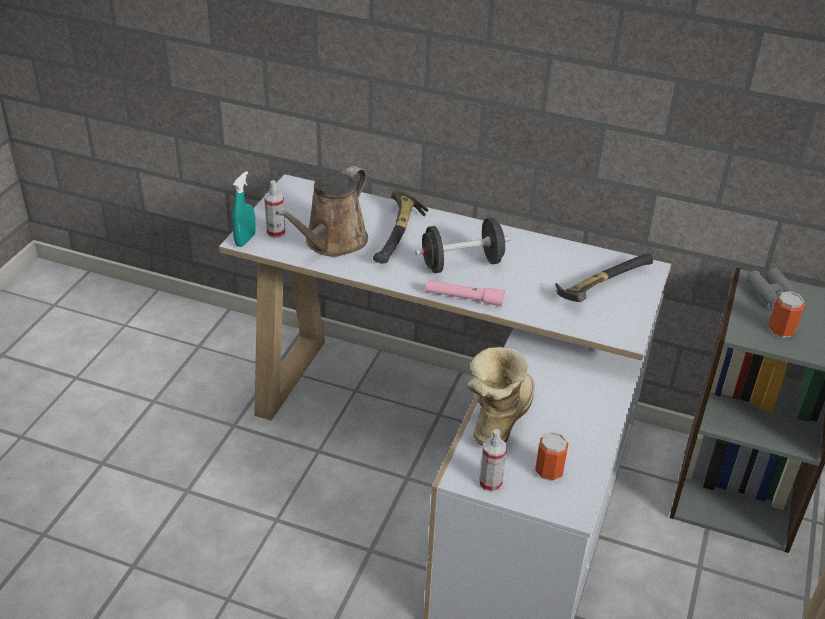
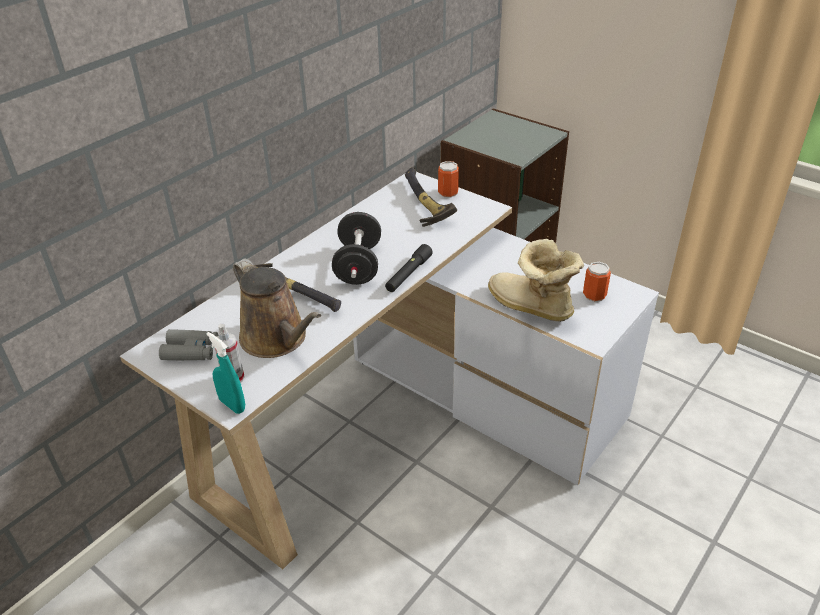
camera: 70 degrees left, 0 degrees up
(464, 298) = (408, 274): pink flashlight -> black flashlight
(490, 483) = (602, 327): spray bottle -> none
(772, 295) = (478, 136): grey binoculars -> grey binoculars (191, 351)
(781, 330) = (516, 143): can -> can (448, 193)

